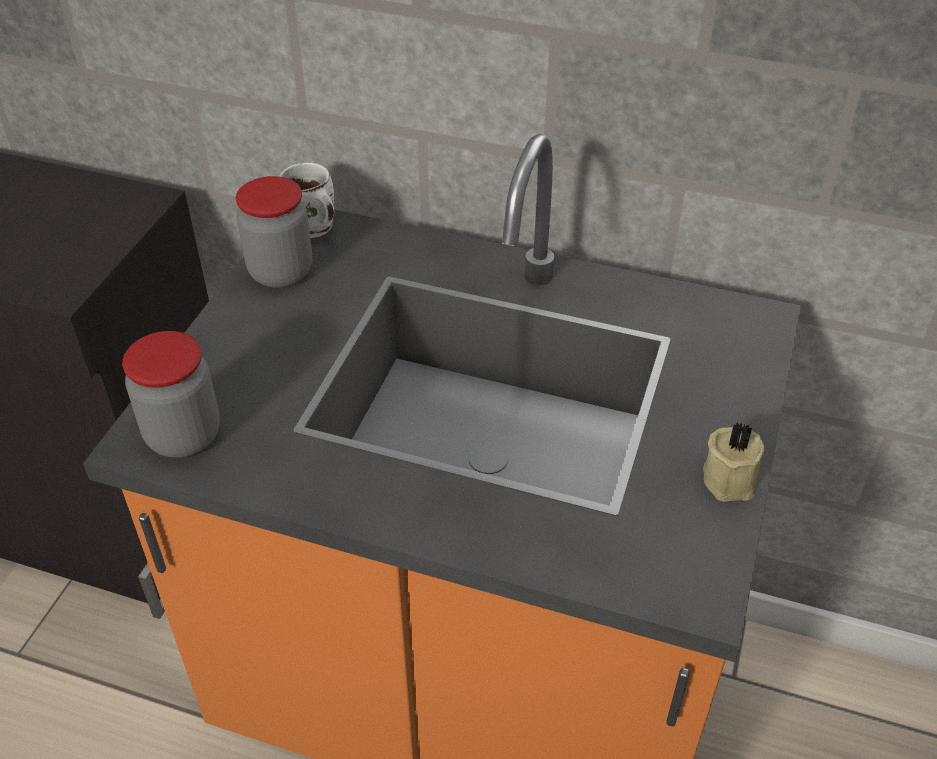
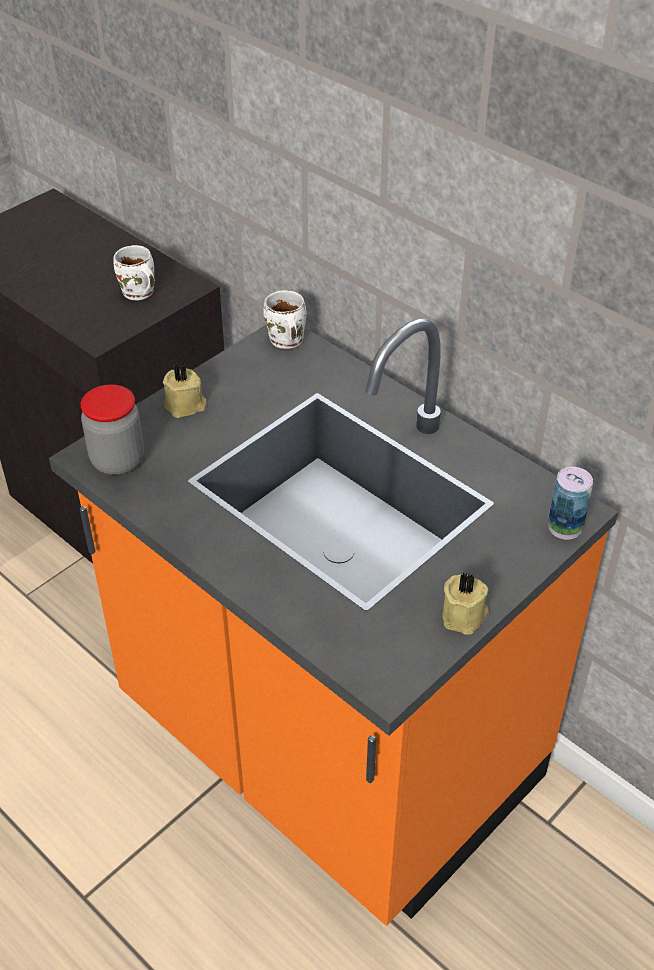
camera: 25 degrees right, 0 degrees up
(84, 226) = (138, 294): none -> white mug
(234, 339) = (186, 406): none -> beige candle
(281, 272) = (245, 367): jar -> none
(762, 340) = (564, 527): none -> can

